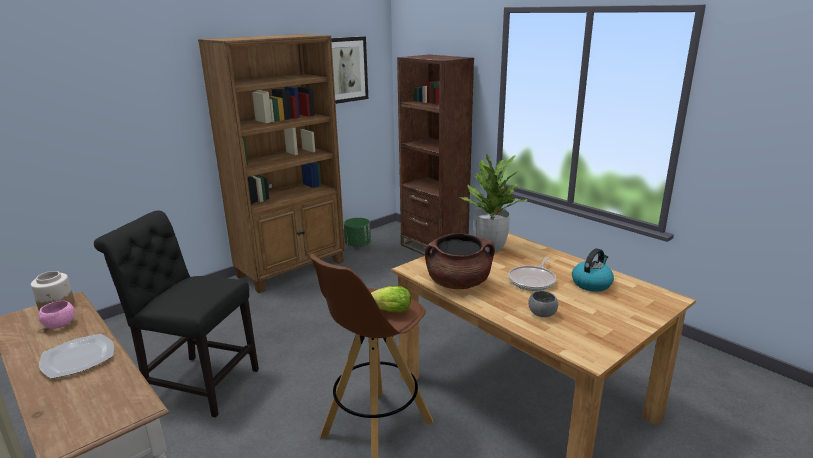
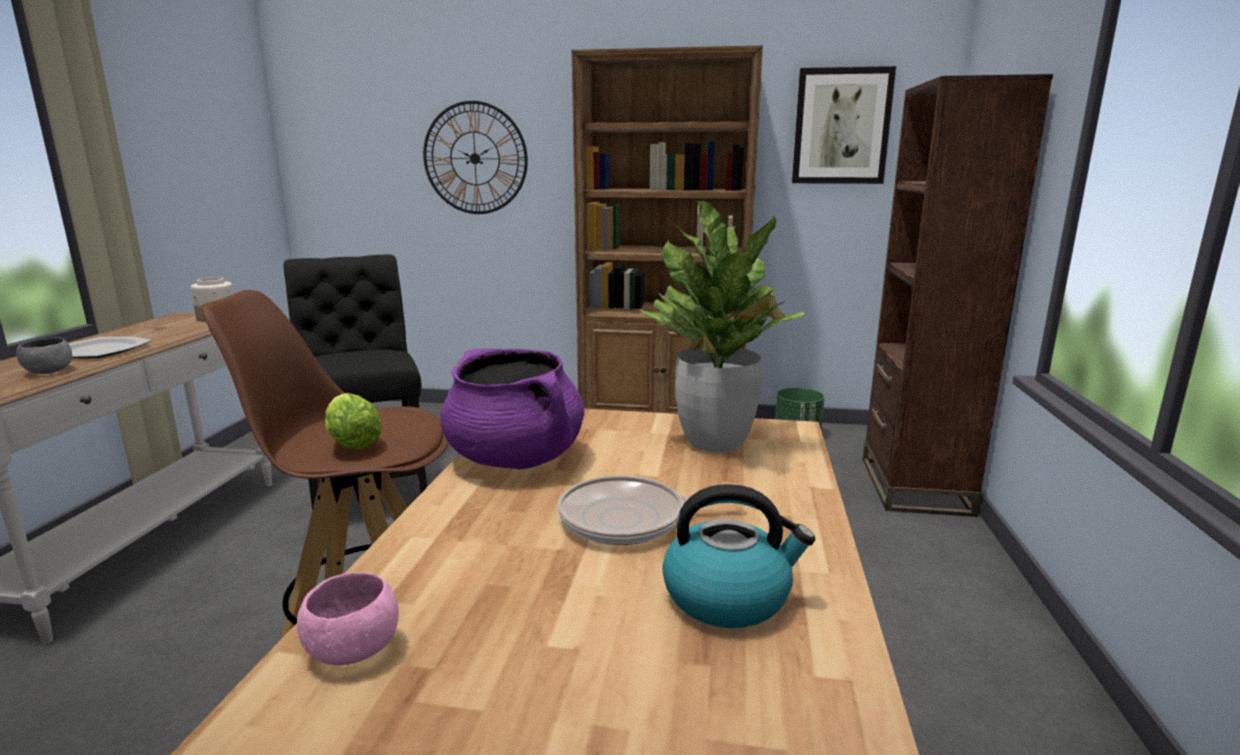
camera: 50 degrees right, 5 degrees down
(60, 325) = (174, 328): pink bowl -> pink bowl (353, 649)
(114, 117) = (475, 158): none -> wall clock
(458, 283) = (516, 458): brown cooking pot -> purple cooking pot
(542, 314) = (469, 574): grey bowl -> grey bowl (49, 372)

